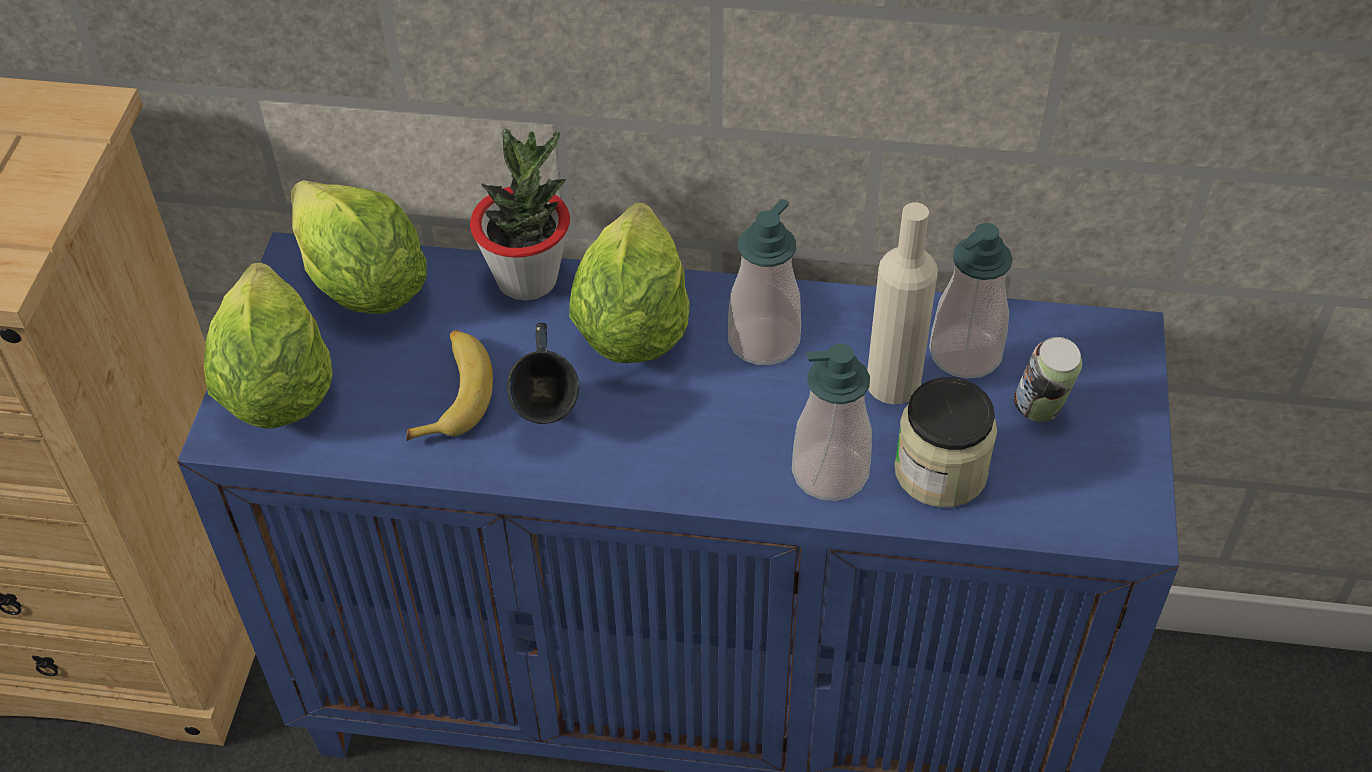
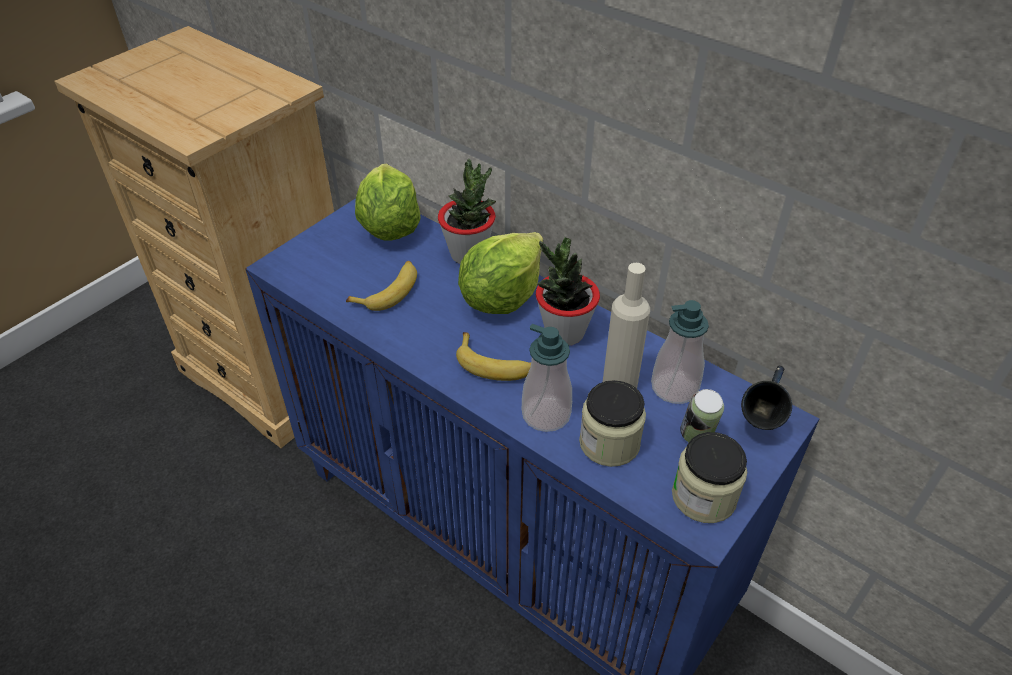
camera: 30 degrees right, 5 degrees down
(276, 388) = (313, 255): lettuce -> none
(547, 416) = (423, 321): blue mug -> blue mug (759, 426)
(705, 434) = (495, 365): none -> banana
(763, 341) = (564, 333): soap dispenser -> potted plant
(1103, 485) = (703, 497): none -> jar

